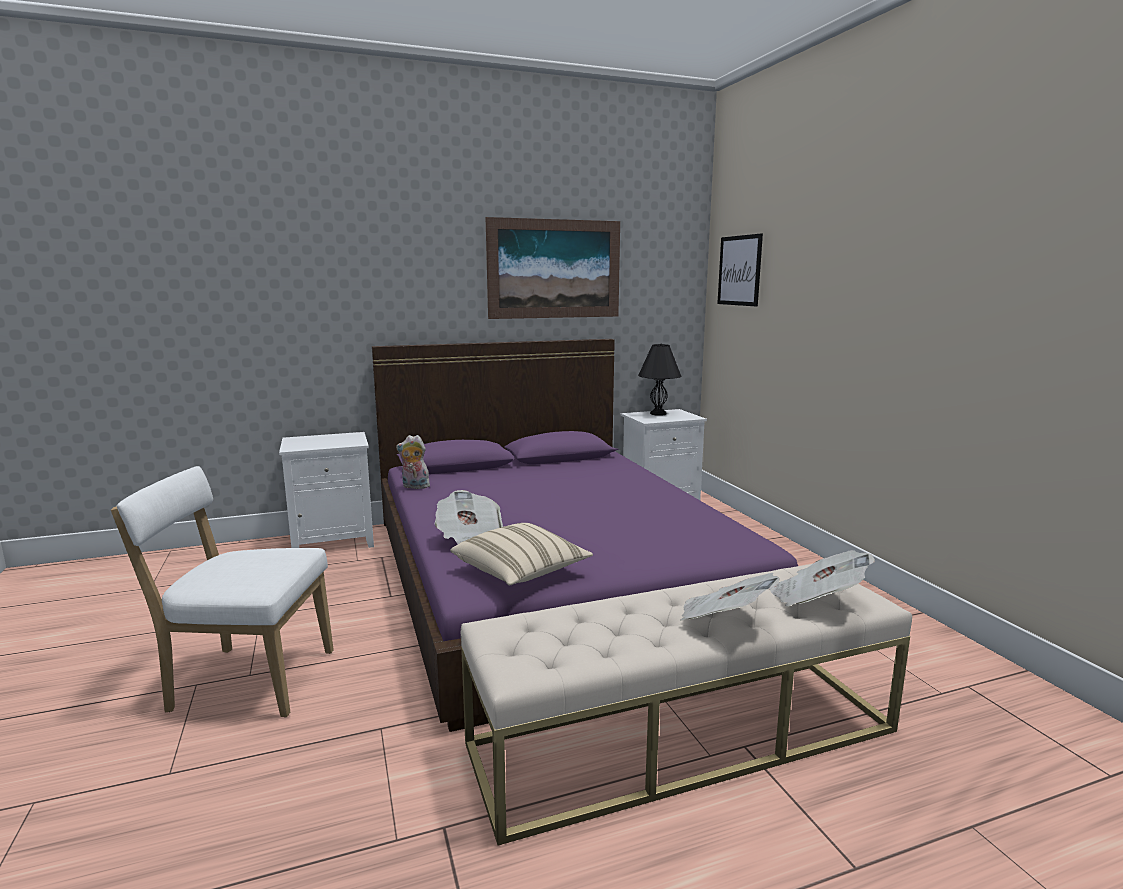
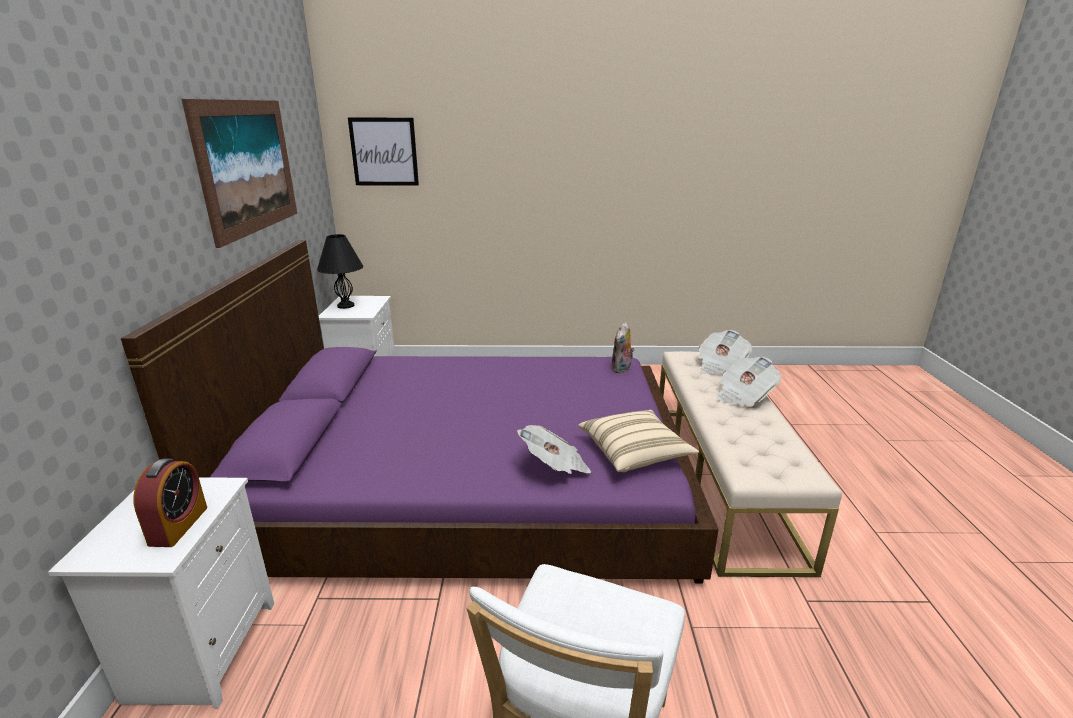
camera: 70 degrees left, 10 degrees up
(318, 445) = (178, 525): none -> alarm clock
(414, 487) = (340, 486): plush toy -> plush toy (622, 369)

